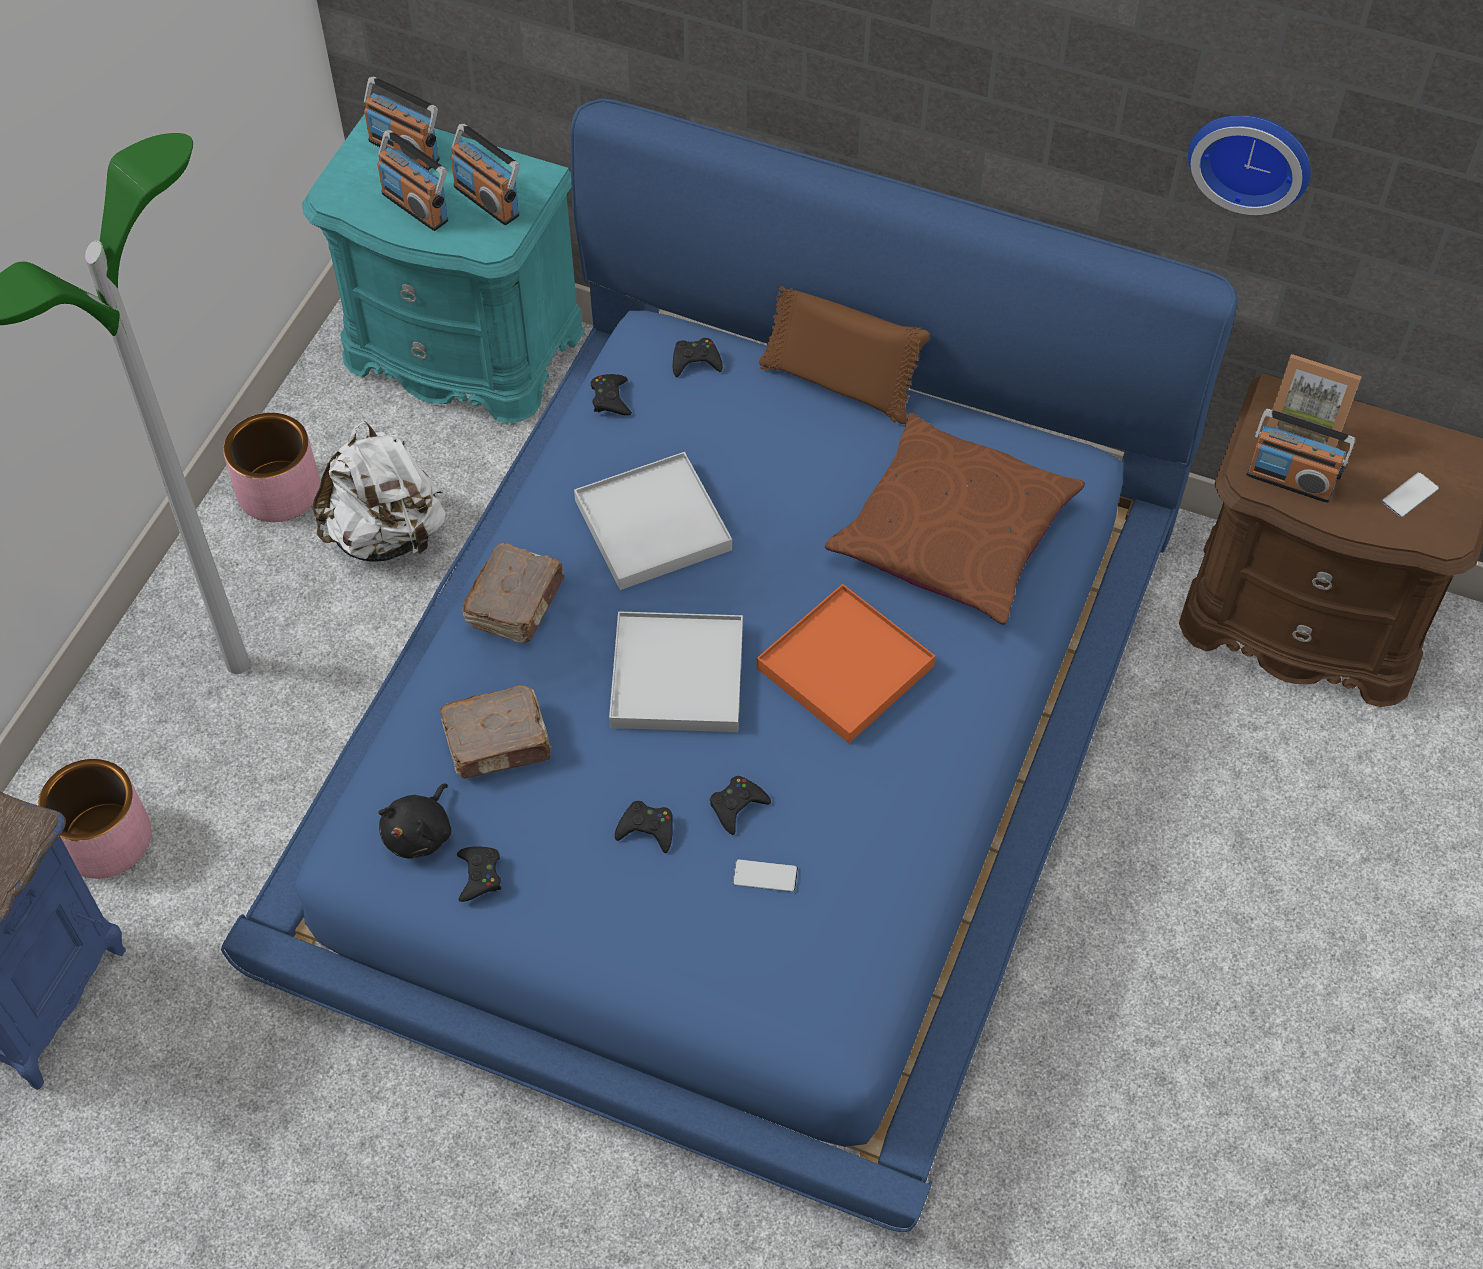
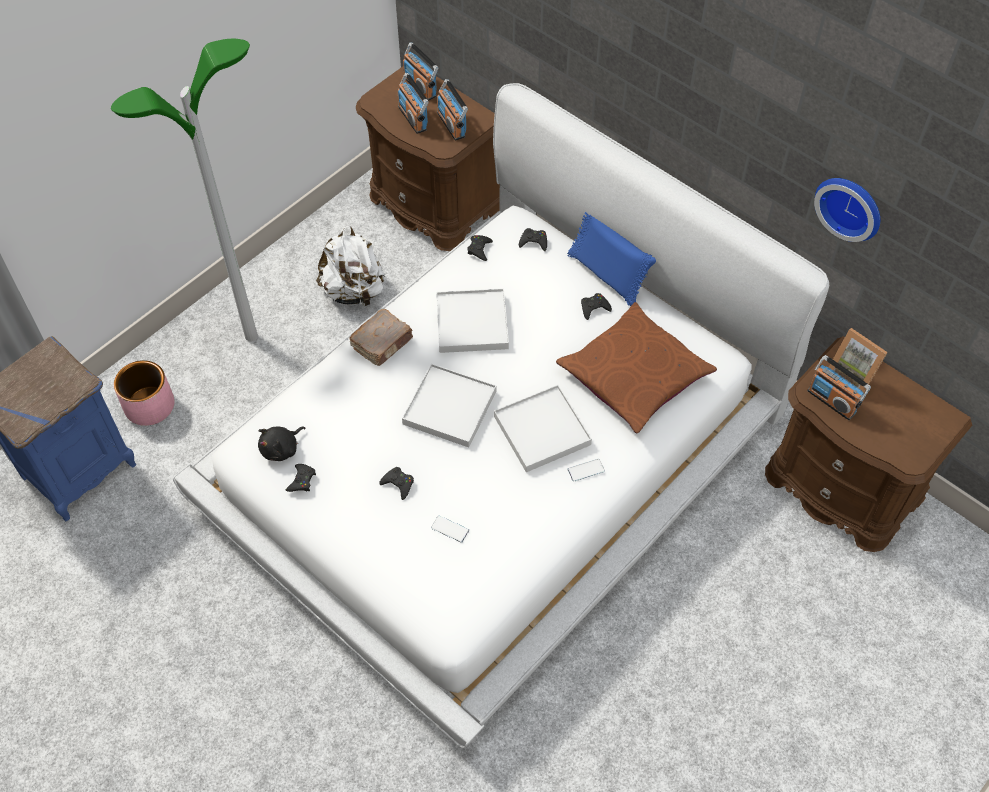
camera: 20 degrees right, 0 degrees up
(279, 491) = (309, 252): pink planter -> none
(460, 353) = (432, 206): turquoise nightstand -> brown nightstand
(499, 743) = (341, 414): brown book -> none
(737, 806) = (451, 487): black game controller -> black game controller (594, 308)
(741, 737) = (494, 454): blue bed -> white bed
(839, 383) = (607, 275): brown pillow -> blue pillow
(845, 667) = (542, 430): orange tray -> white tray
(1409, 495) = (900, 430): phone -> phone (586, 470)

